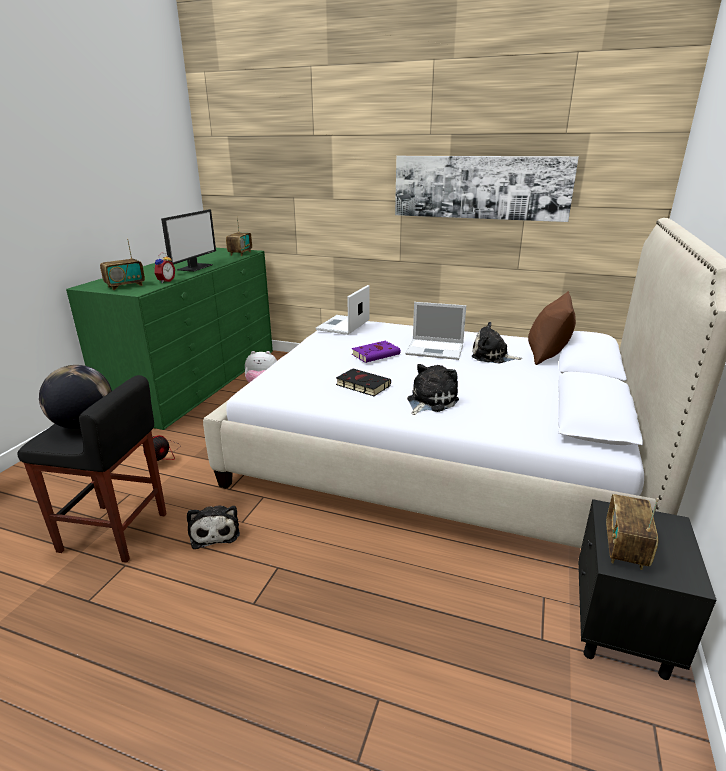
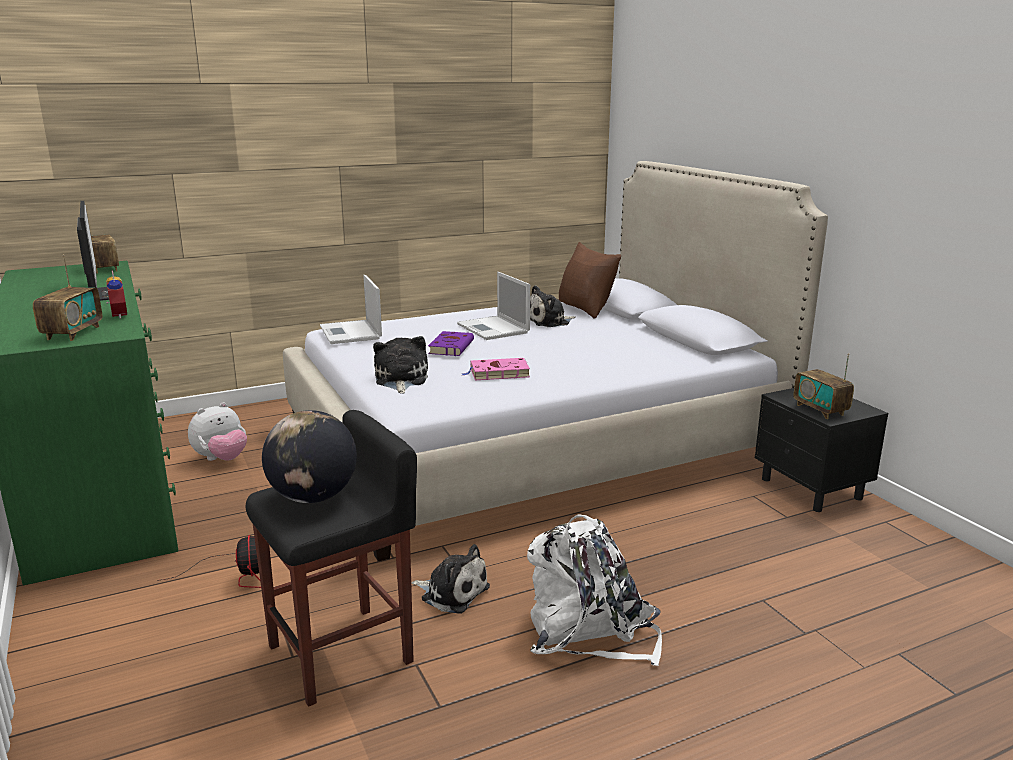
camera: 45 degrees left, 5 degrees down
(228, 618) = (589, 631): none -> white backpack
(361, 385) = (497, 373): black book -> pink book
(430, 401) = (579, 366): plush toy -> plush toy (400, 380)
(436, 349) = (494, 329): laptop -> laptop turned 90 degrees clockwise
(480, 187) = (434, 143): picture -> none

